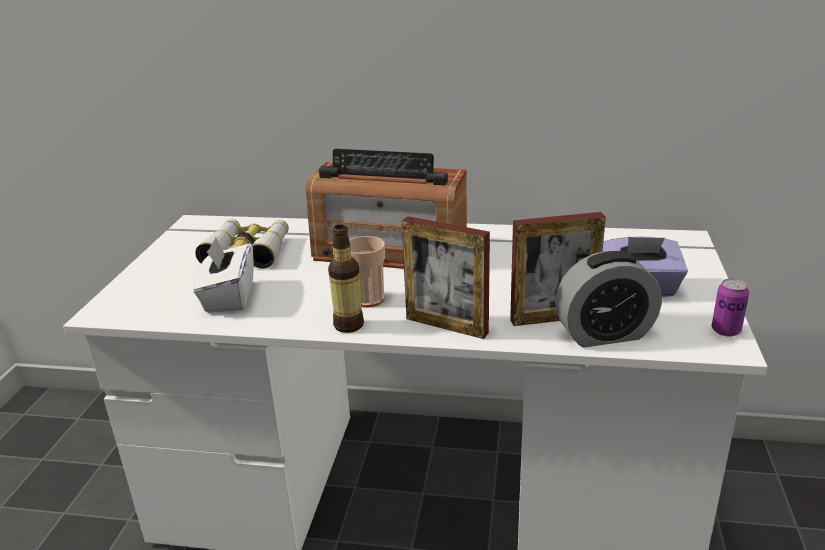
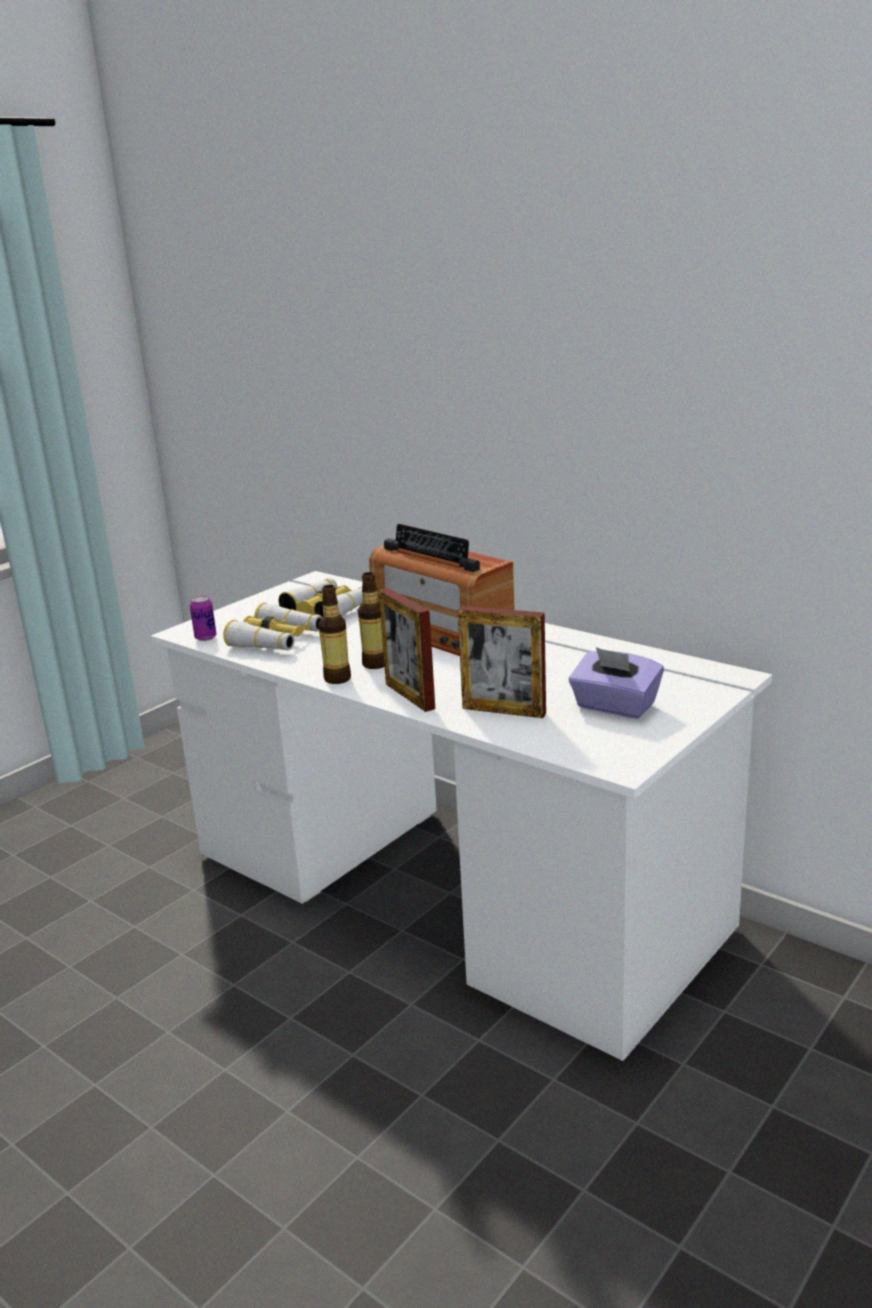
camera: 30 degrees right, 5 degrees down
(228, 297) = (276, 640): white tissue box -> binoculars
(368, 299) = (375, 664): cup -> bottle
(604, 334) = (528, 732): alarm clock -> none
(726, 330) = (642, 755): can -> can (205, 637)

